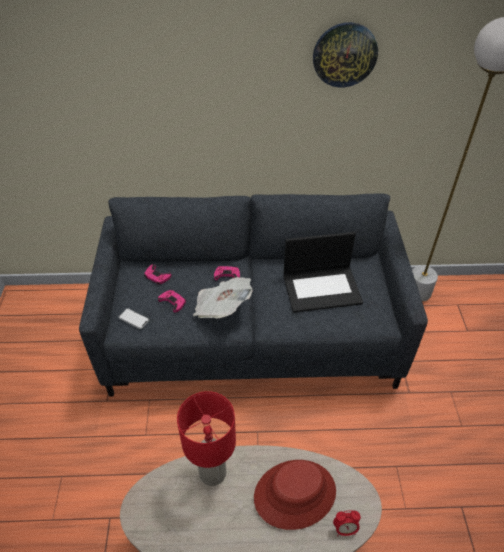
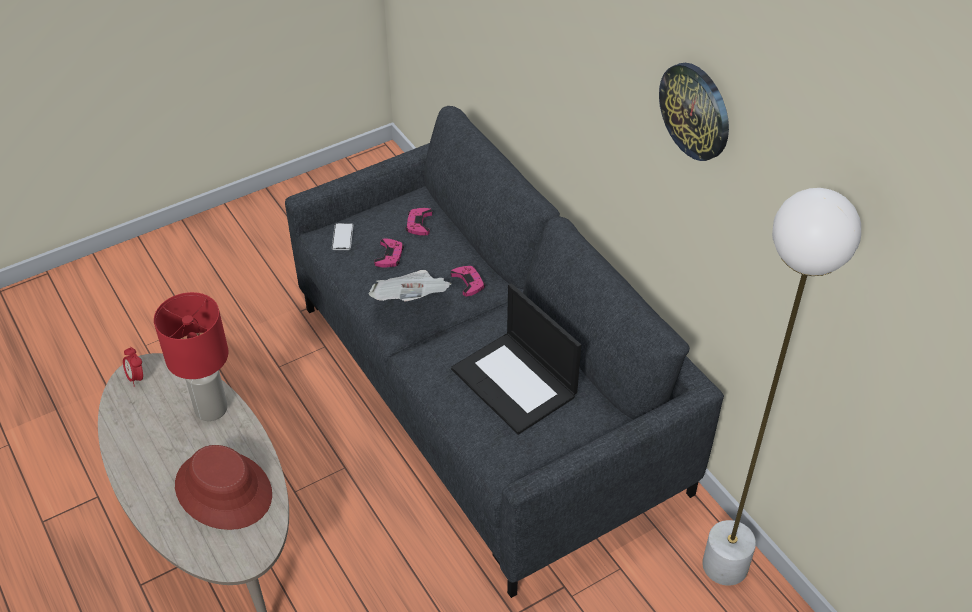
camera: 60 degrees right, 0 degrees up
(345, 529) = (205, 551): alarm clock -> alarm clock (136, 378)

